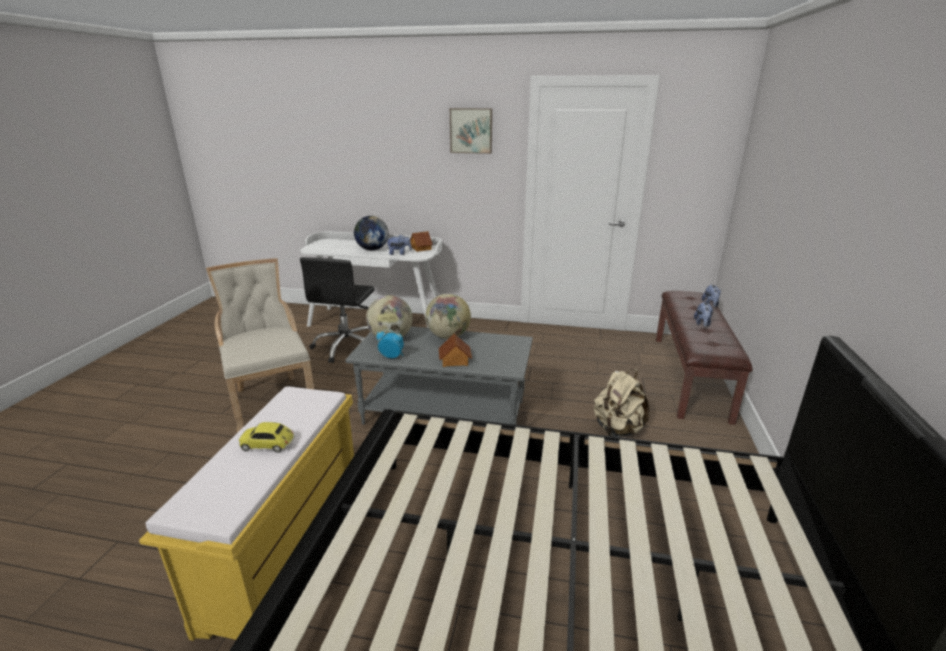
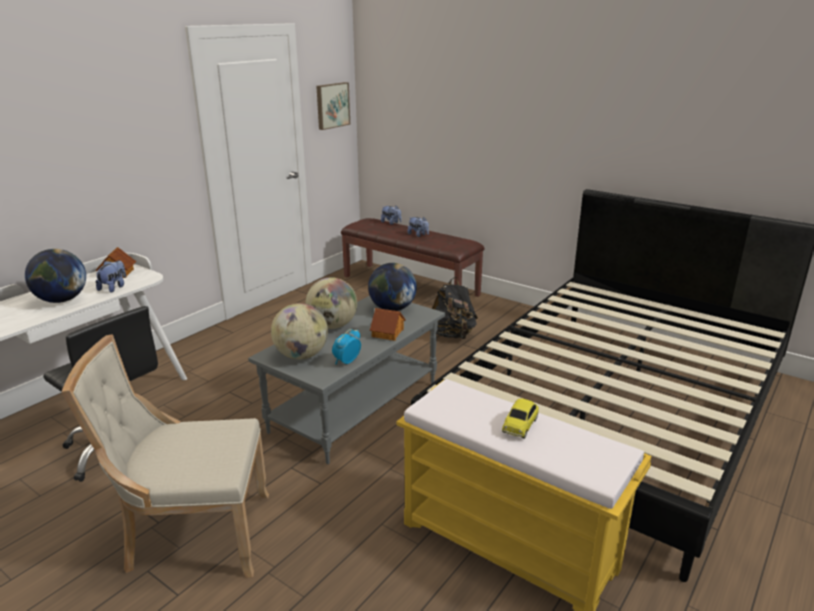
camera: 65 degrees left, 0 degrees up
(471, 130) = (131, 99): picture -> picture (332, 105)
(504, 351) = (392, 309): none -> globe
(617, 430) = (452, 335): beige backpack -> black backpack

